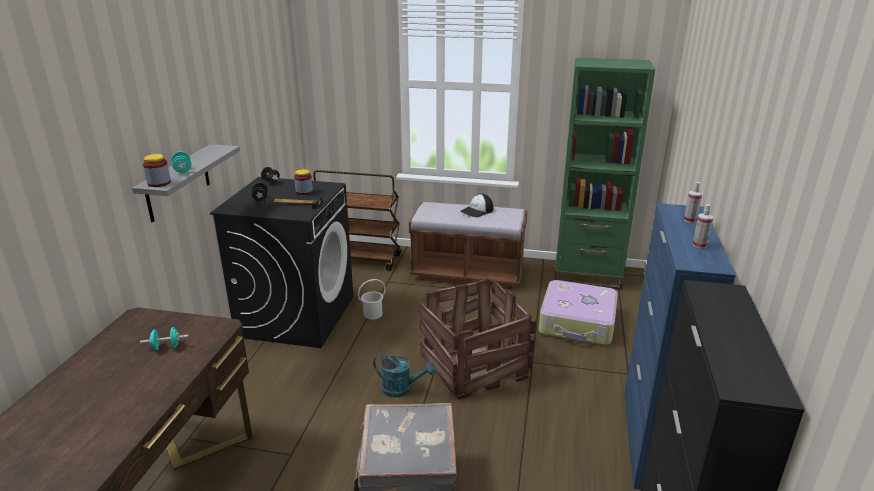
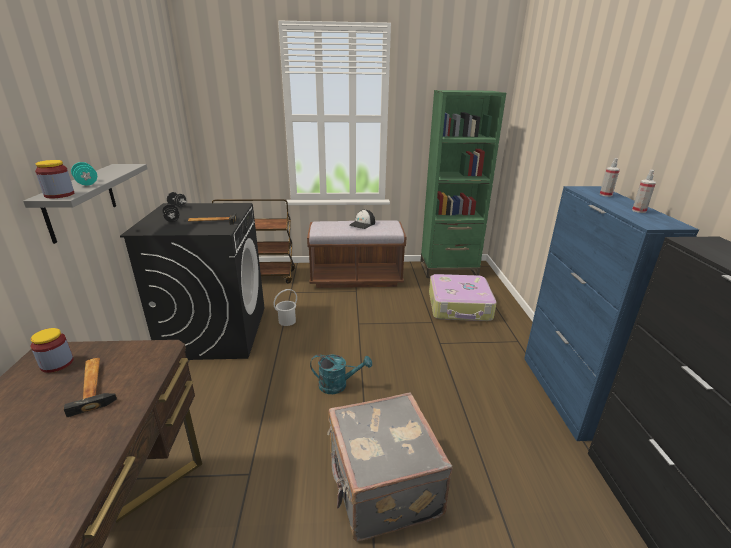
camera: 15 degrees left, 0 degrees up
(166, 347) = (94, 384): turquoise dumbbell -> hammer
(304, 192) = (215, 211): jar -> jar (57, 363)
(476, 365) = (394, 352): crate -> none

